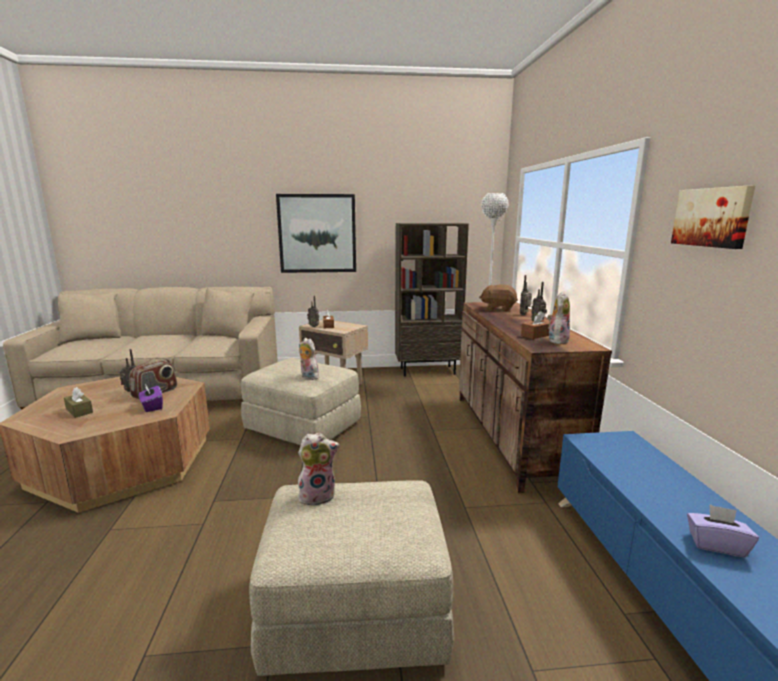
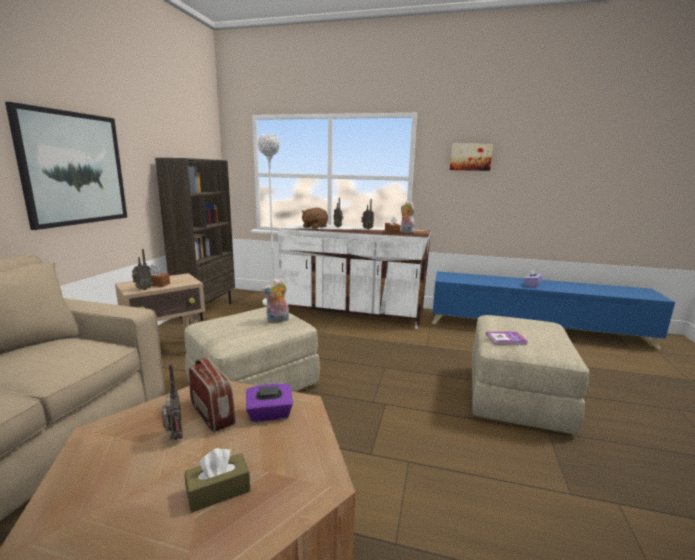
camera: 70 degrees left, 0 degrees up
(318, 495) = (506, 339): plush toy -> book
(510, 436) = (352, 314): brown cabinet -> white cabinet

